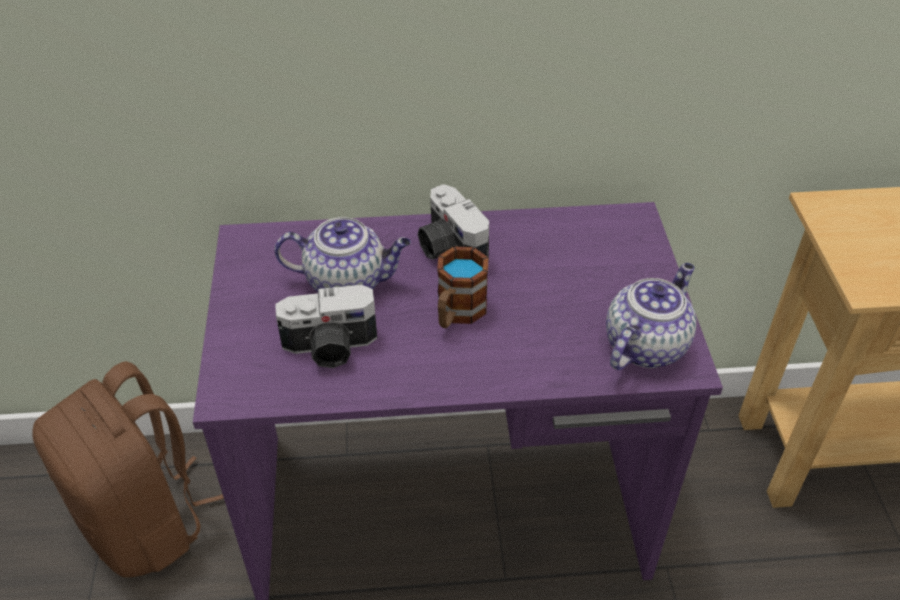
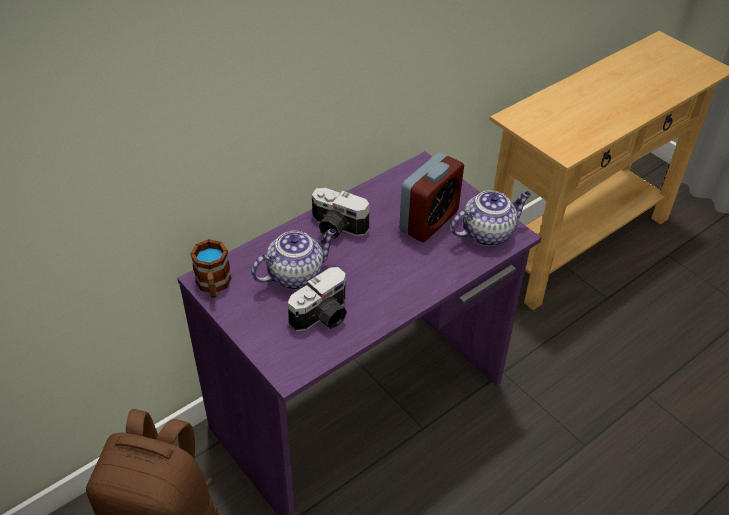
camera: 35 degrees left, 0 degrees up
(457, 313) = (376, 262): mug -> mug (213, 286)
(576, 292) = (429, 221): none -> alarm clock
(645, 345) = (488, 233): teapot -> teapot turned 60 degrees clockwise

